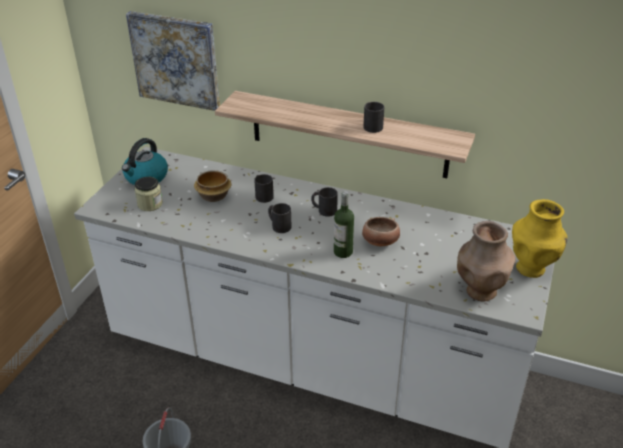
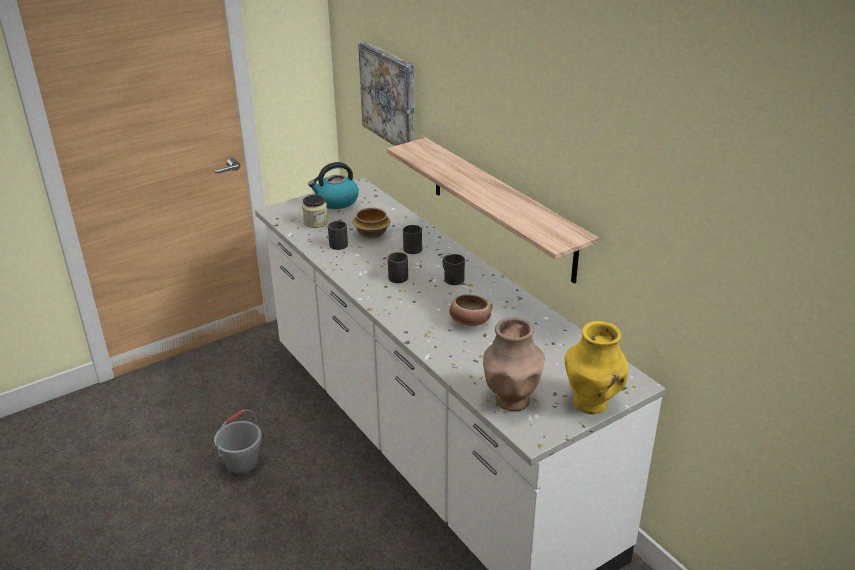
camera: 35 degrees right, 5 degrees down
(343, 252) = (426, 317): bottle -> none
(372, 125) = (505, 199): black mug -> black mug (340, 243)

